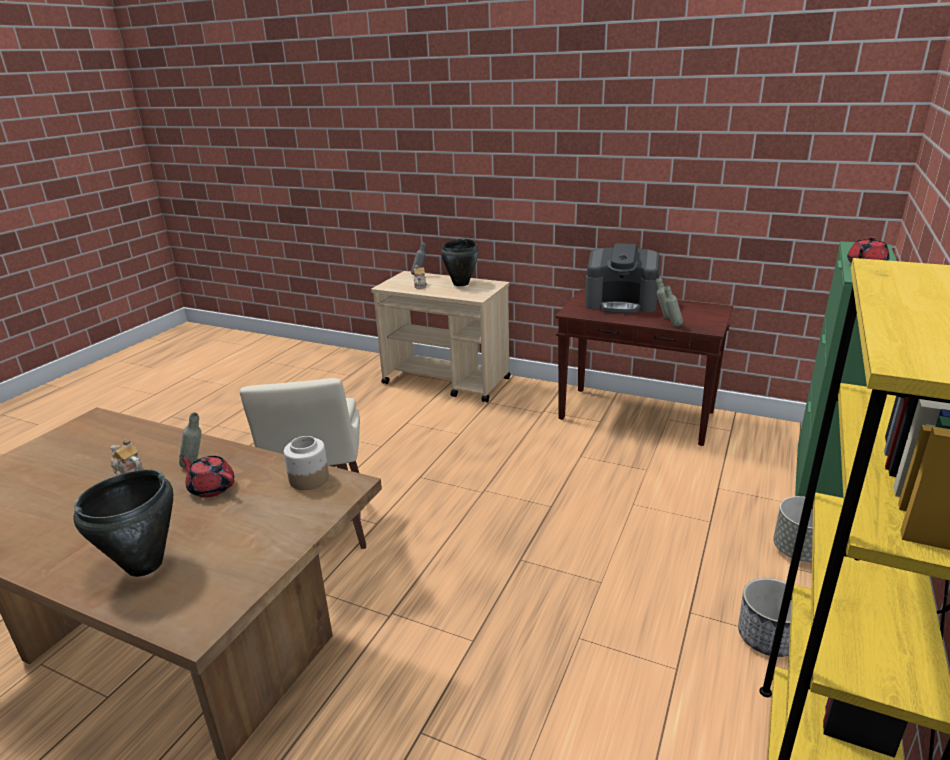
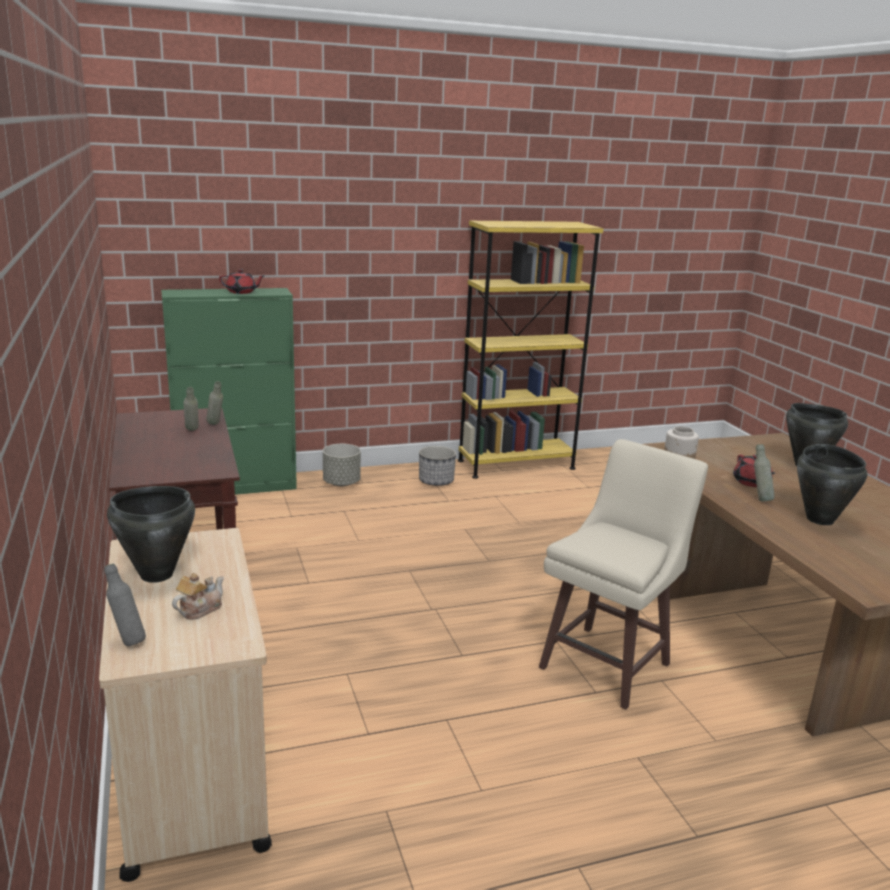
camera: 135 degrees left, 5 degrees down
(128, 471) = (820, 519): teapot -> black cooking pot
(621, 303) = (157, 455): coffee machine -> none

